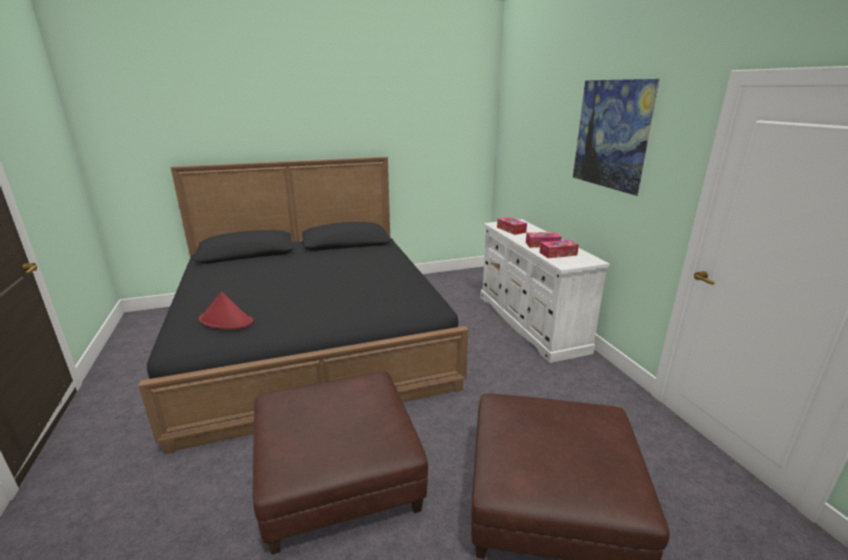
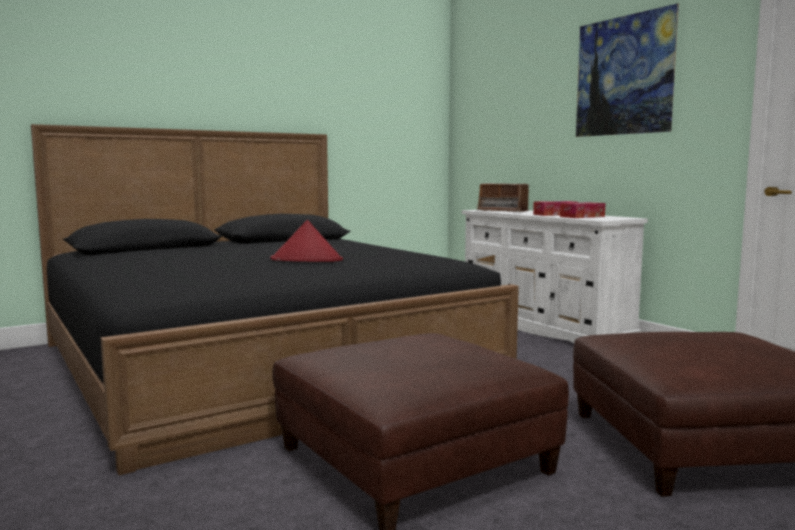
camera: 15 degrees left, 15 degrees down
(226, 321) = (197, 278): red hat -> red hat (307, 260)
(511, 230) = (503, 211): tissue box -> radio

